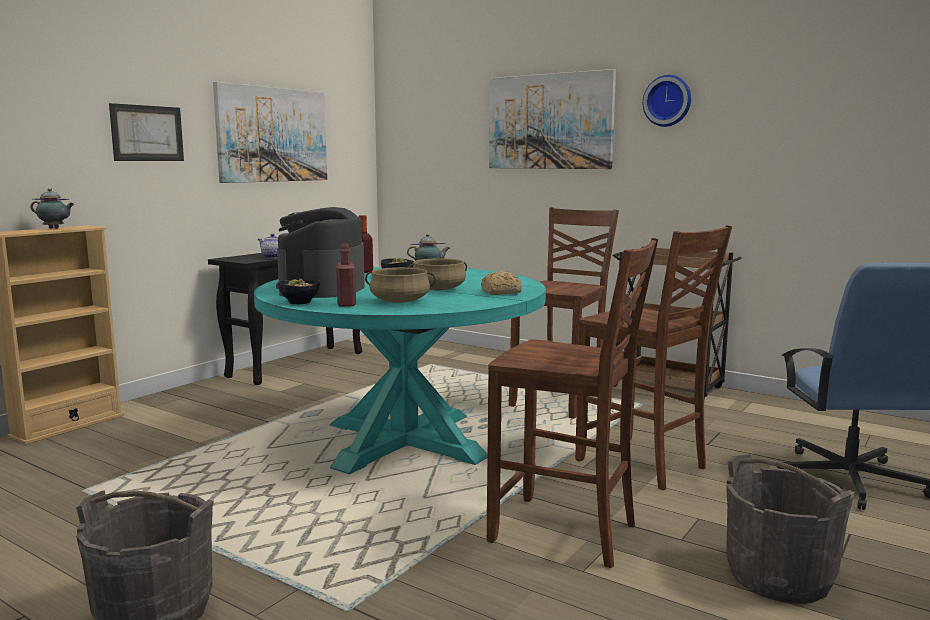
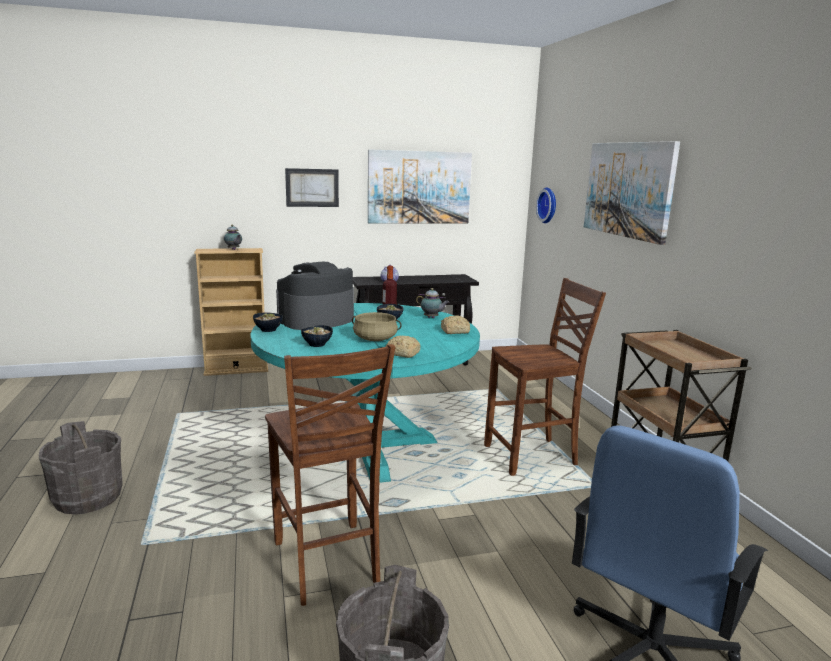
camera: 40 degrees right, 5 degrees up
(346, 304) = (284, 338): red bottle -> none
(400, 301) = (317, 344): beige cooking pot -> bowl
(484, 275) = (454, 331): none -> bread
(643, 464) = (486, 540): brown chair -> none
(668, 101) = (717, 179): wall clock -> wall clock (548, 205)

